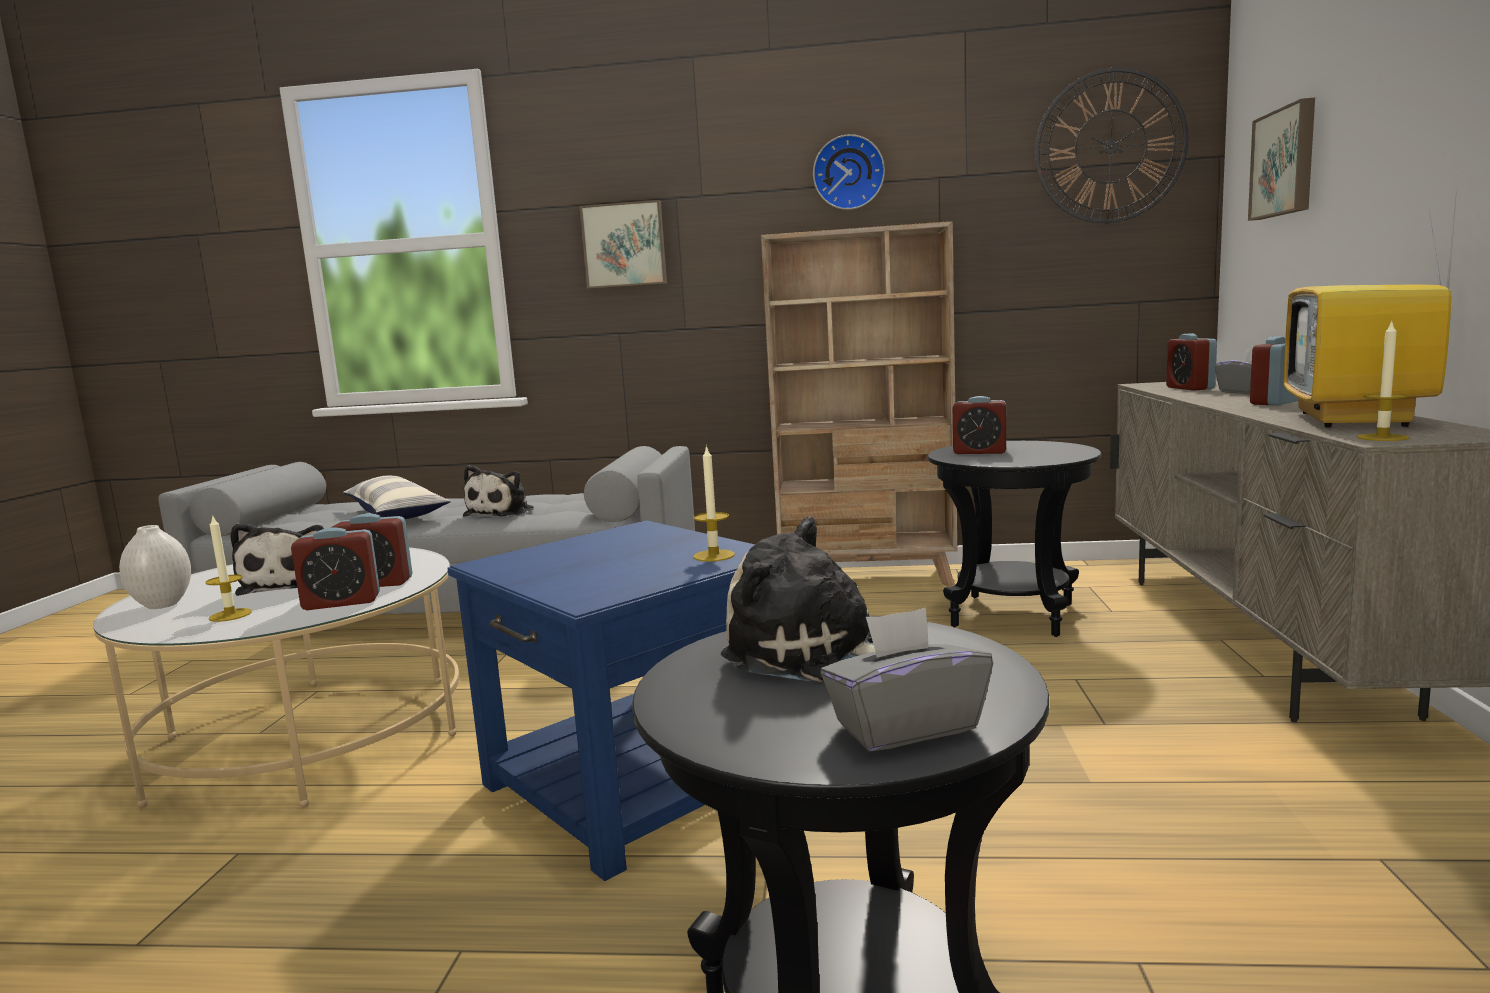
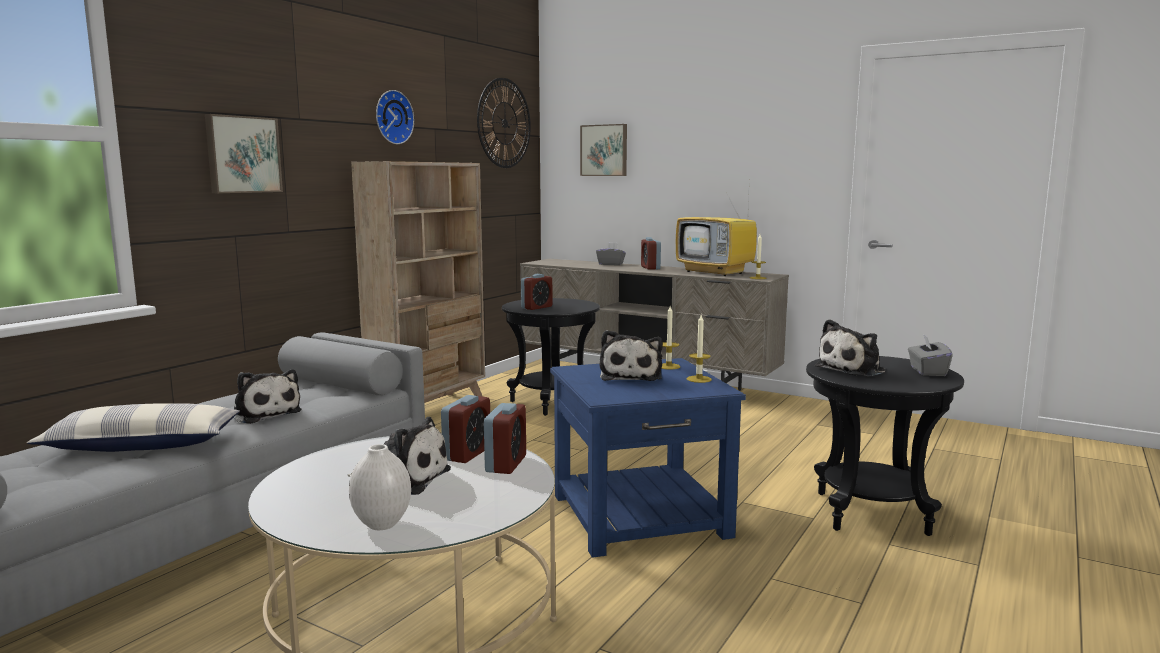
camera: 65 degrees left, 0 degrees up
(230, 615) = (476, 497): candle -> candle (699, 379)
(629, 551) = (631, 375): none -> plush toy
(1190, 388) = (573, 263): alarm clock -> none

